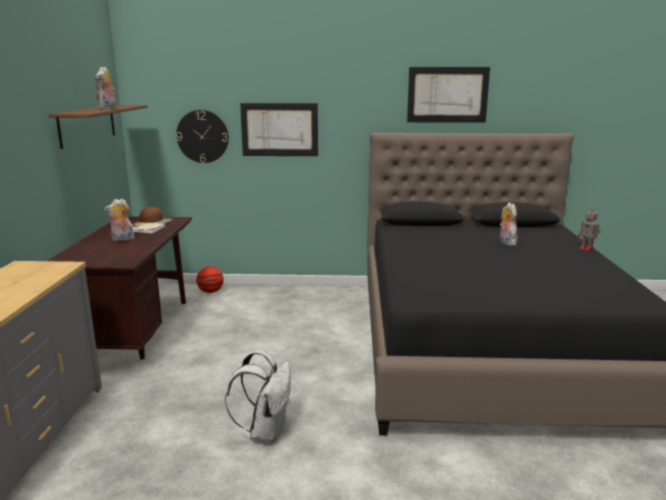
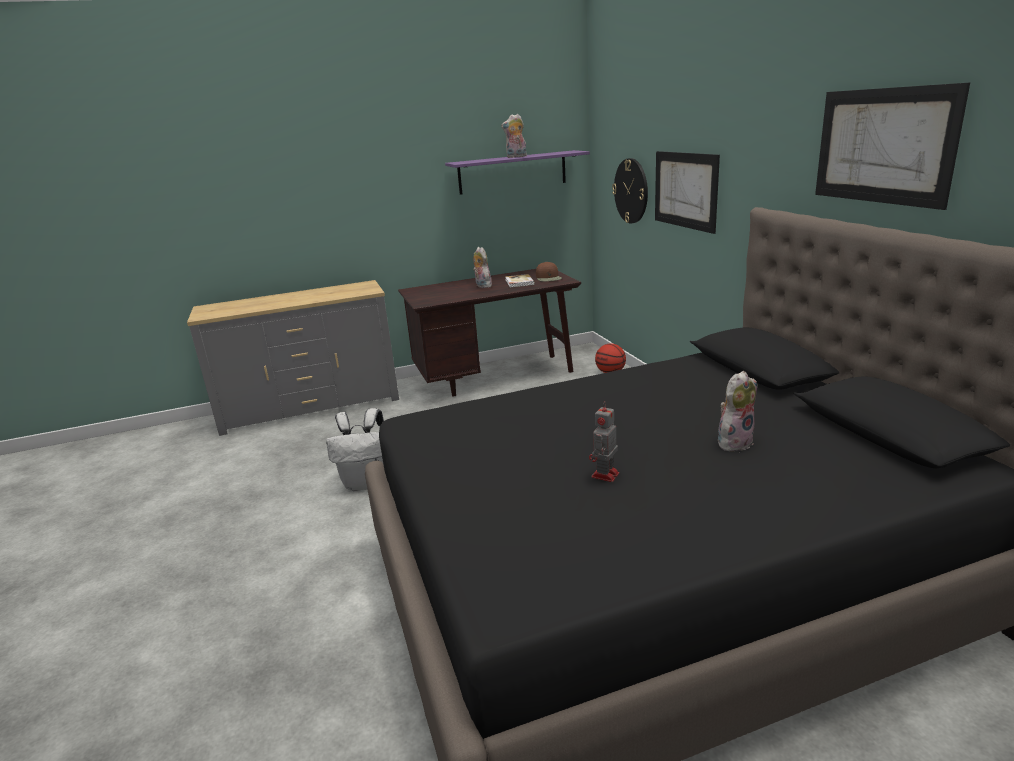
camera: 70 degrees right, 5 degrees up
(87, 125) = (512, 172): brown shelf -> purple shelf
(587, 249) = (808, 524): toy robot -> toy robot (604, 476)

